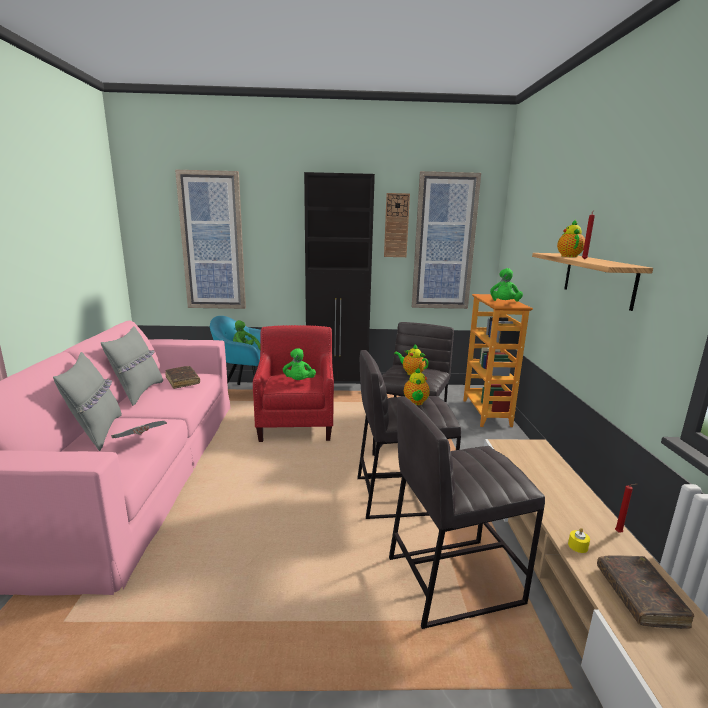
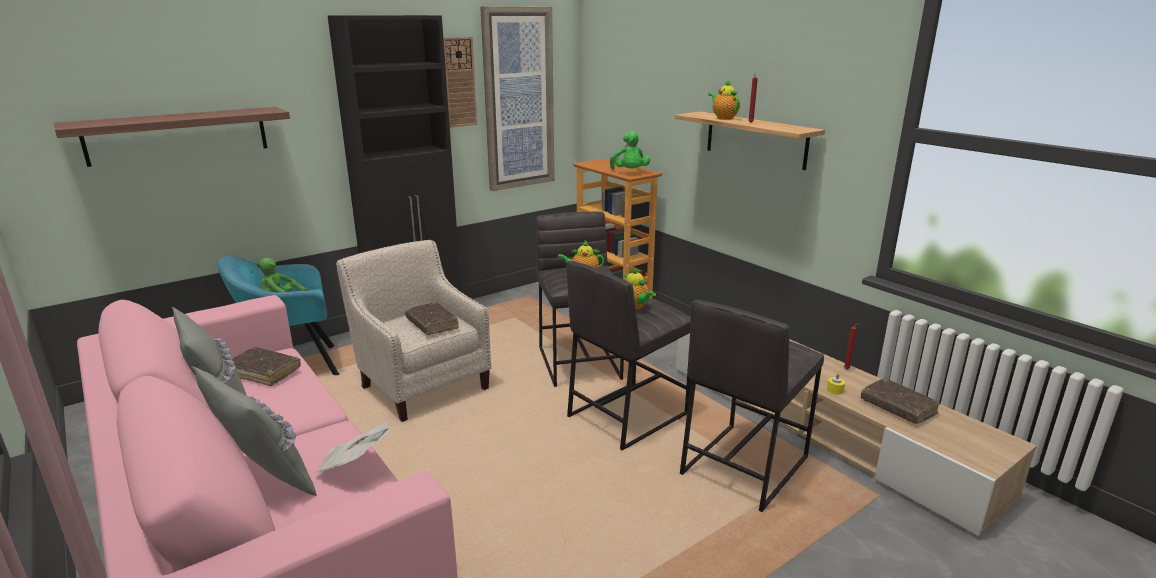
camera: 35 degrees left, 5 degrees up
(213, 242) = (178, 135): picture -> shelf
(297, 424) = (423, 384): red armchair -> beige armchair
(299, 382) = (432, 324): green plush toy -> brown book

